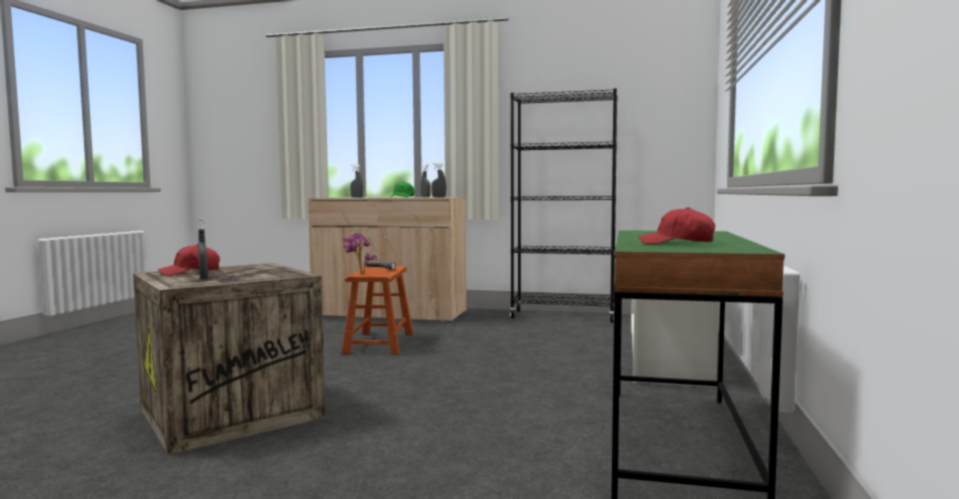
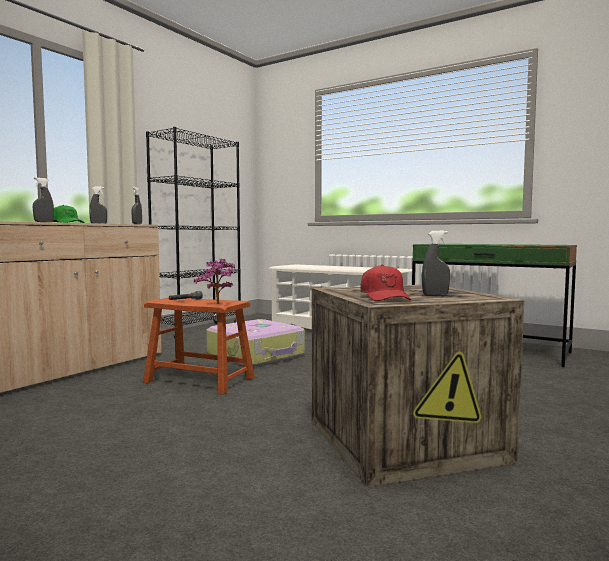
camera: 70 degrees left, 0 degrees up
(483, 344) = (257, 355): none -> suitcase
(677, 243) = (524, 244): red cap -> none

